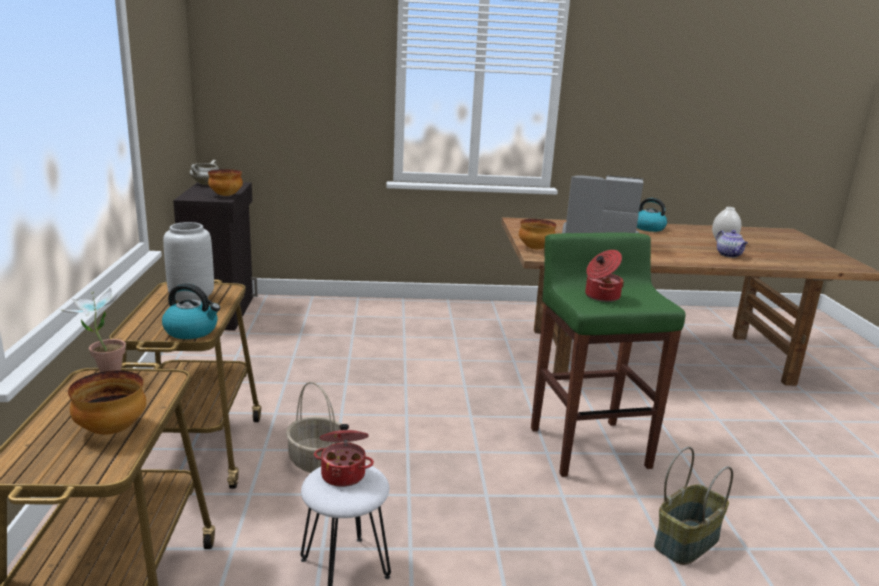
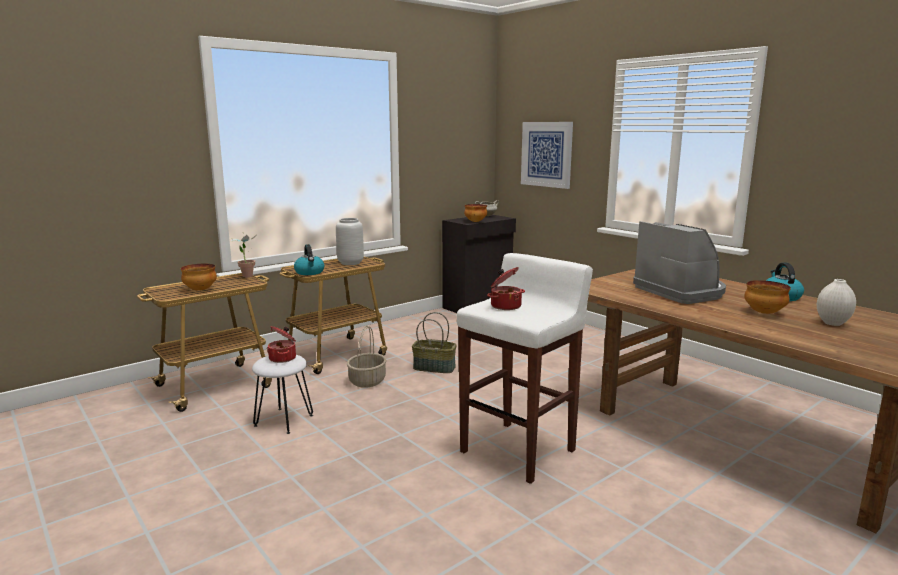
camera: 55 degrees right, 5 degrees down
(294, 94) = (546, 154): none -> picture
(535, 249) = (597, 283): bowl -> bowl (763, 313)
(588, 447) = (519, 451): green stool -> white stool
(686, 541) = (447, 521): basket -> basket (434, 367)
(729, 255) = (791, 330): teapot -> none

